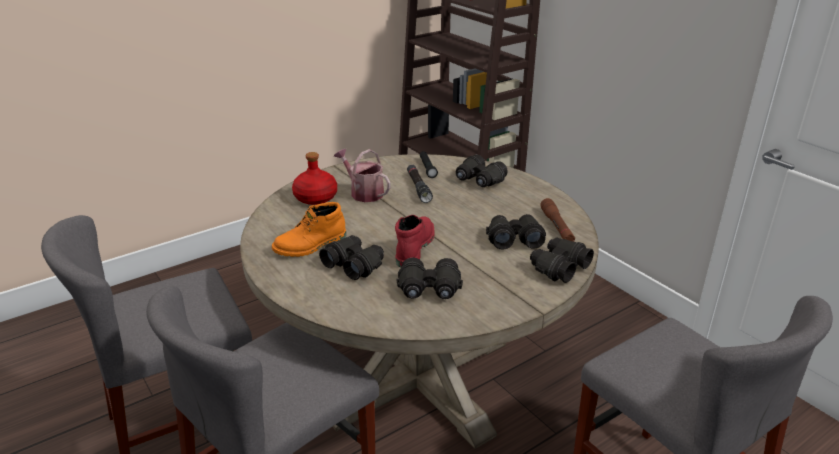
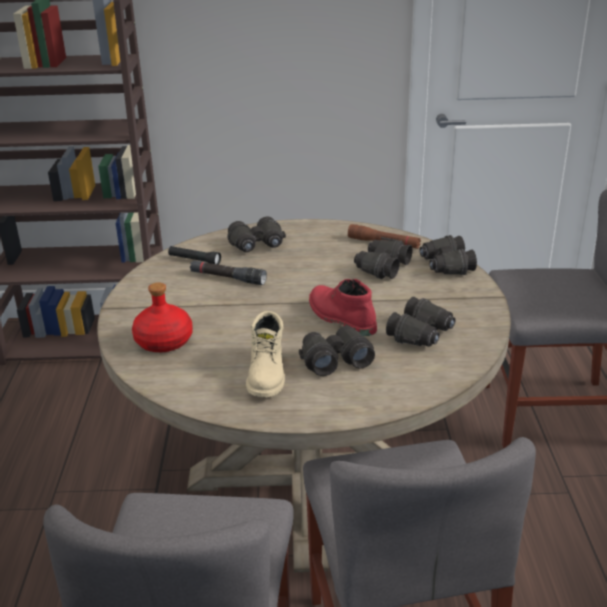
camera: 55 degrees left, 0 degrees up
(310, 246) = (268, 374): orange boot -> beige boot
(363, 192) = (194, 310): watering can -> none

